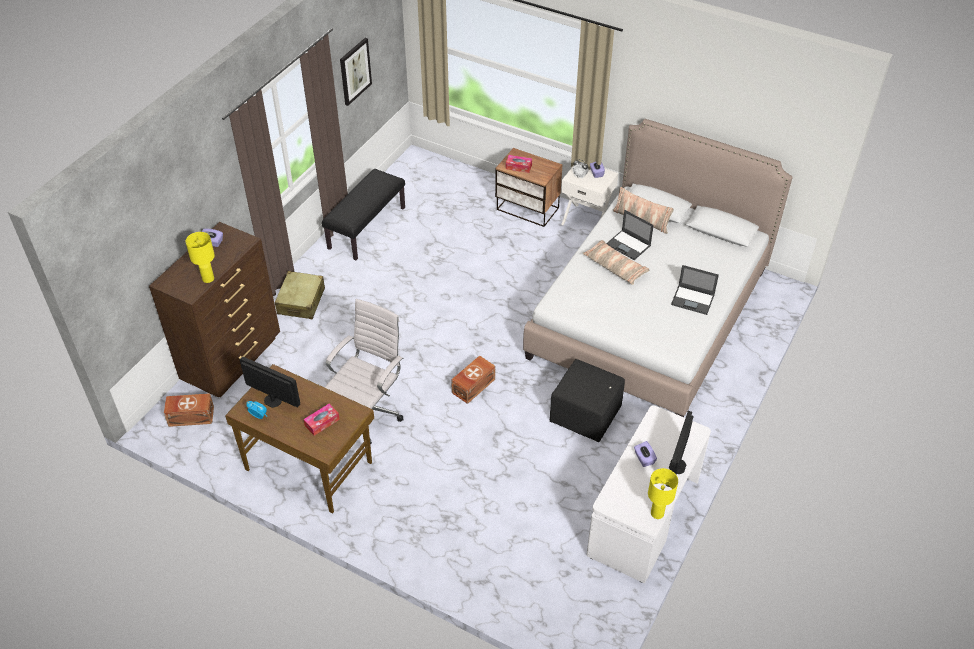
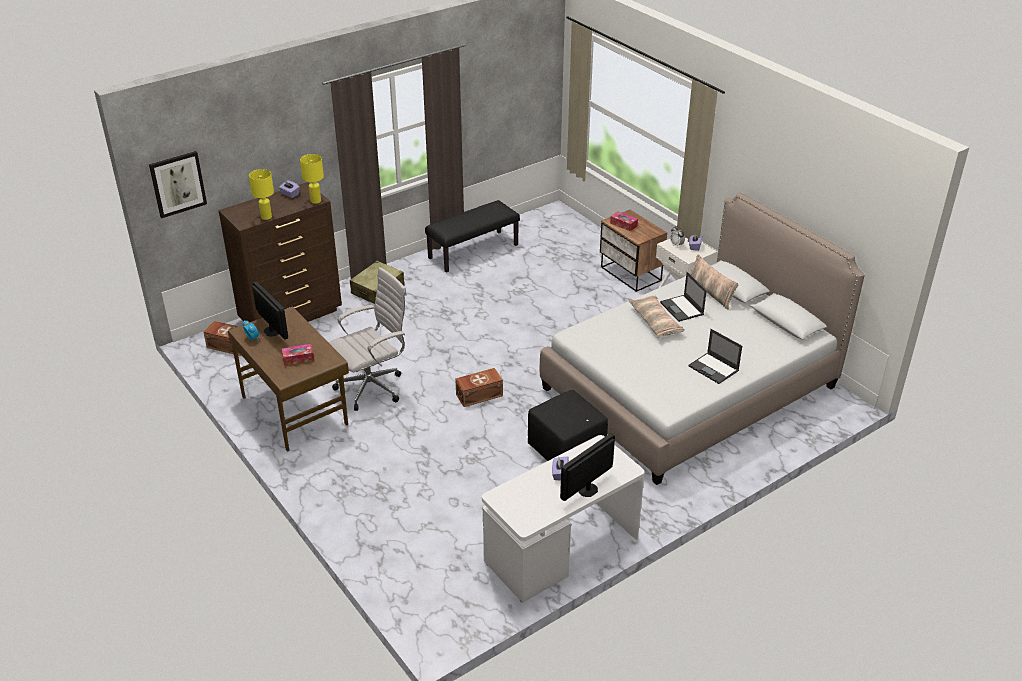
camera: 25 degrees right, 10 degrees down
(355, 71) = (493, 99): picture -> picture (178, 184)
(657, 514) = (538, 521): yellow table lamp -> yellow table lamp (315, 201)

